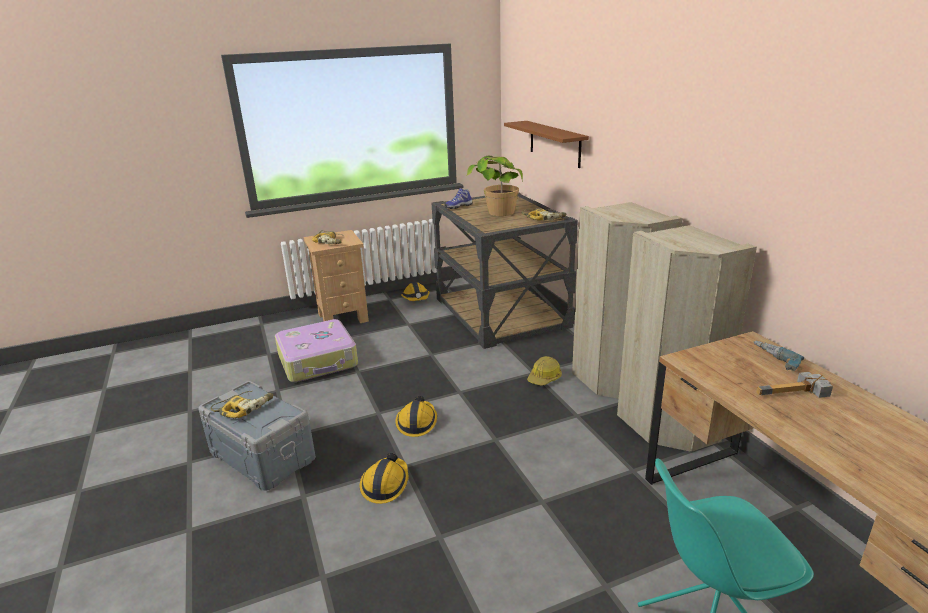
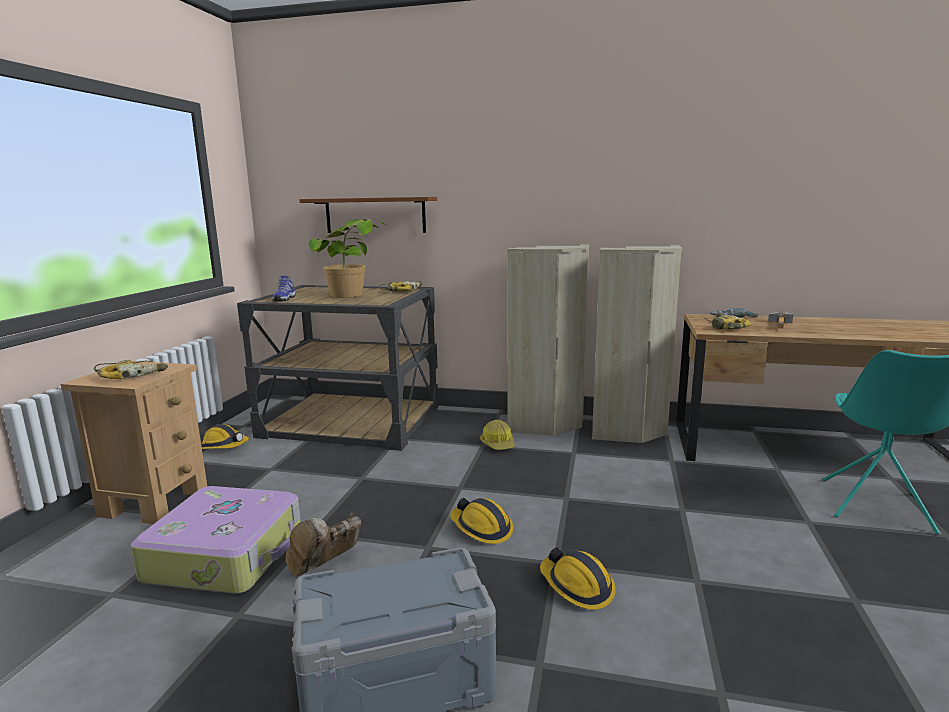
camera: 55 degrees left, 10 degrees down
(244, 407) = (372, 601): power drill -> power drill (723, 327)
(330, 392) = (326, 568): none -> brown boot

